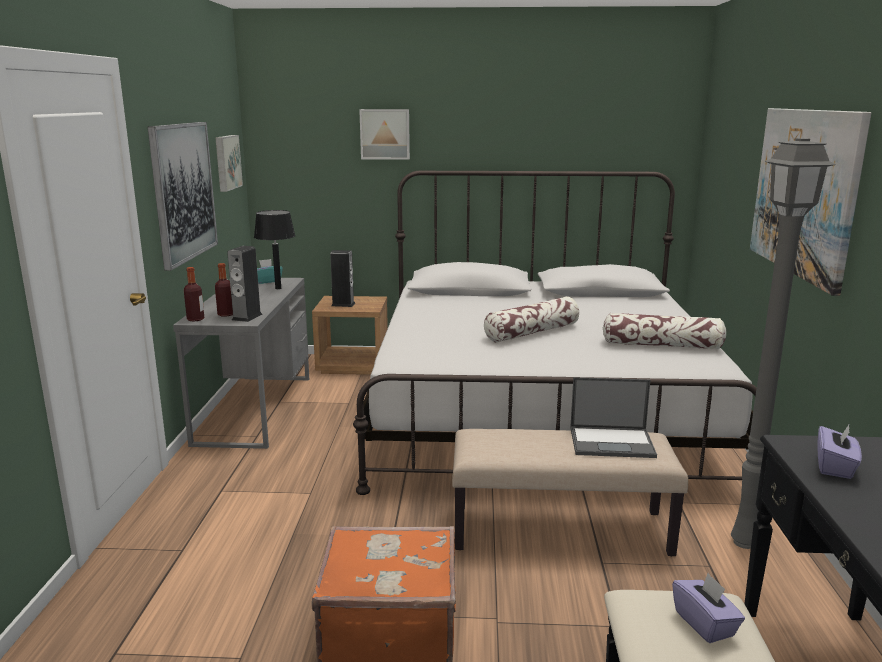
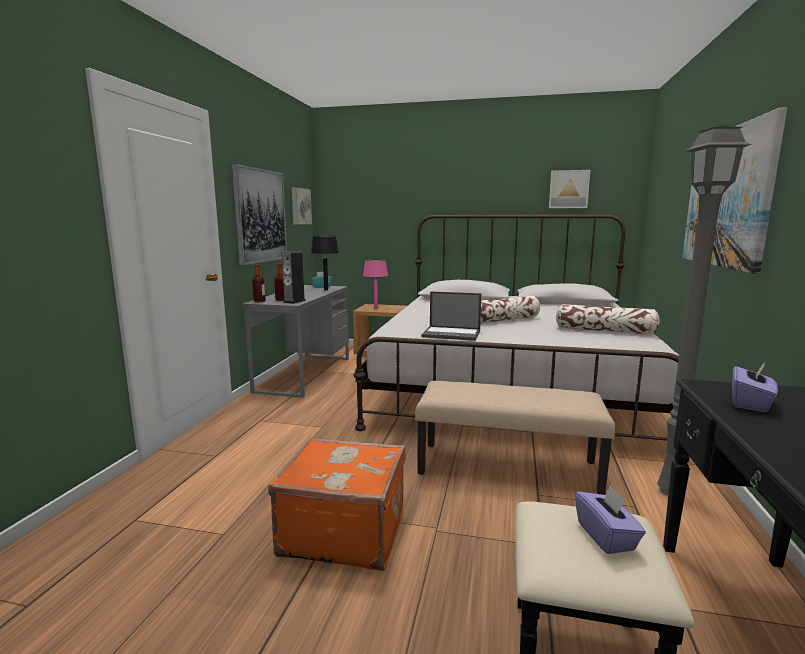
camera: 10 degrees right, 5 degrees down
(343, 304) = (376, 308): speaker -> pink table lamp
(385, 134) = (410, 190): picture -> picture (568, 189)
(612, 442) = (552, 395): laptop -> laptop (452, 334)

